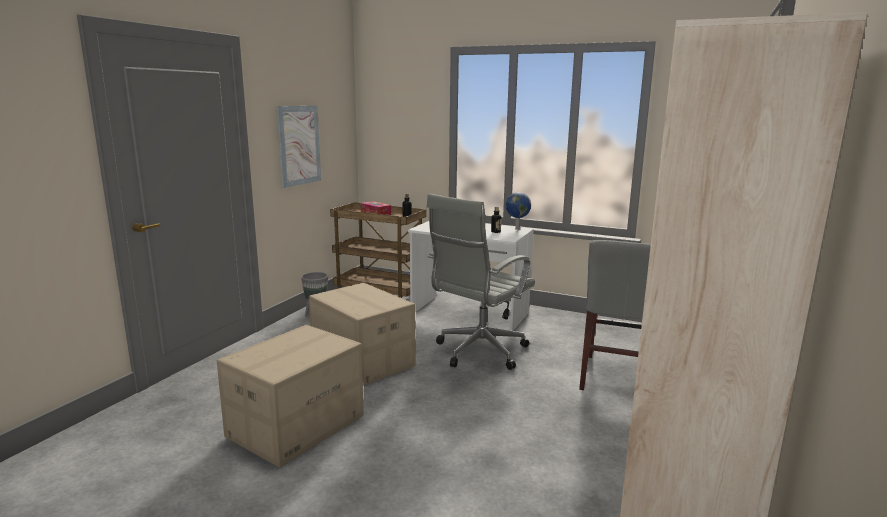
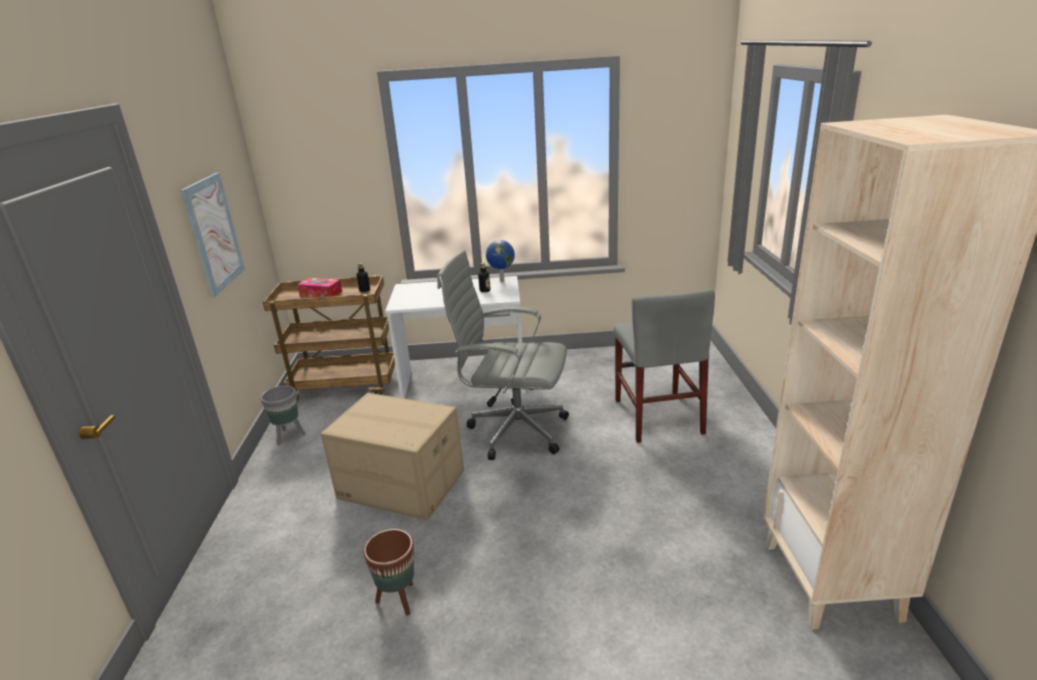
camera: 25 degrees left, 10 degrees up
(296, 425) = (398, 599): cardboard box -> brown planter
(478, 352) = (513, 431): grey office chair -> grey office chair turned 90 degrees clockwise

